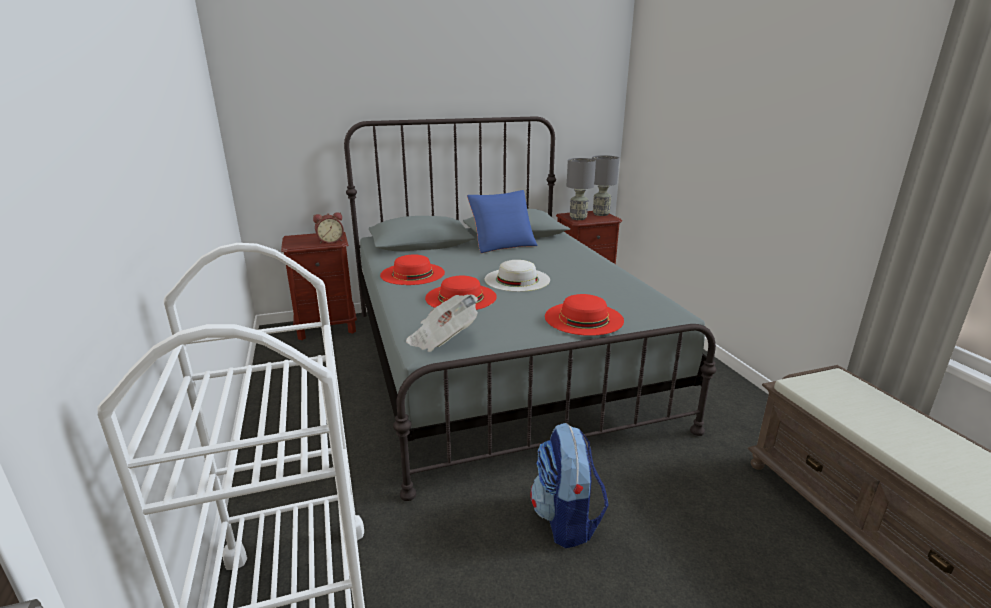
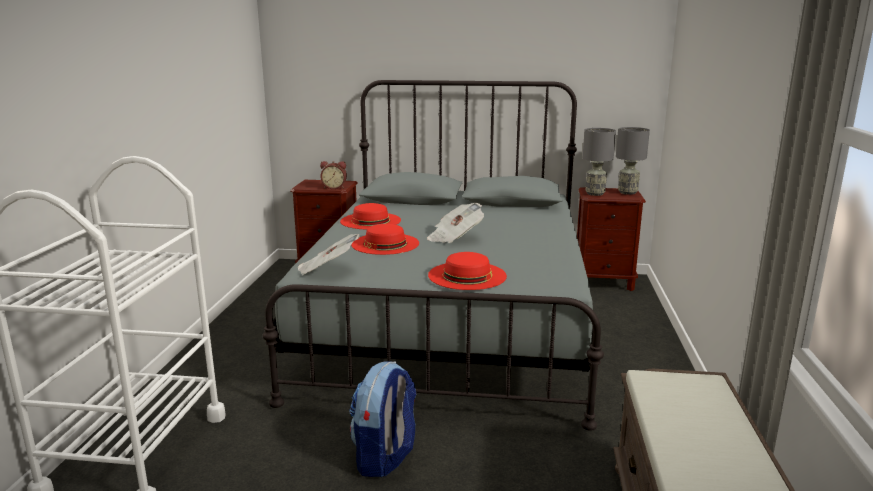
camera: 25 degrees right, 5 degrees down
(502, 244) = (484, 208): blue pillow -> none
(517, 279) = (455, 237): white hat -> newspaper

